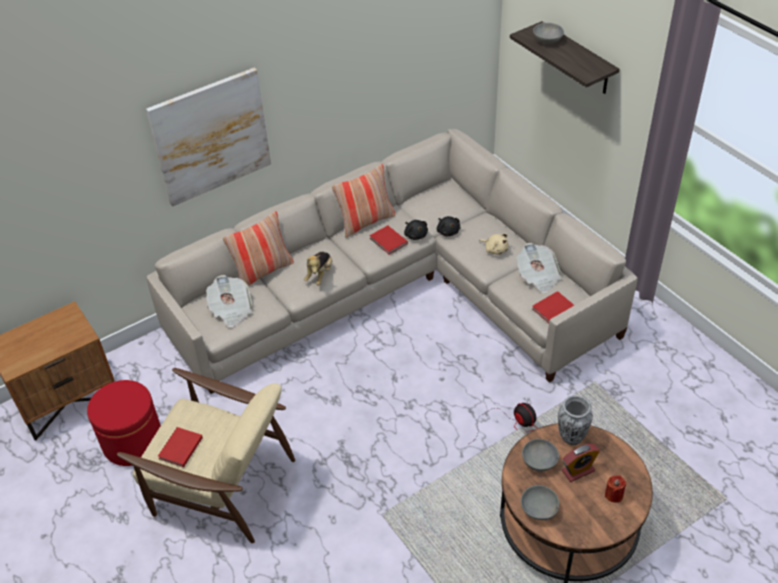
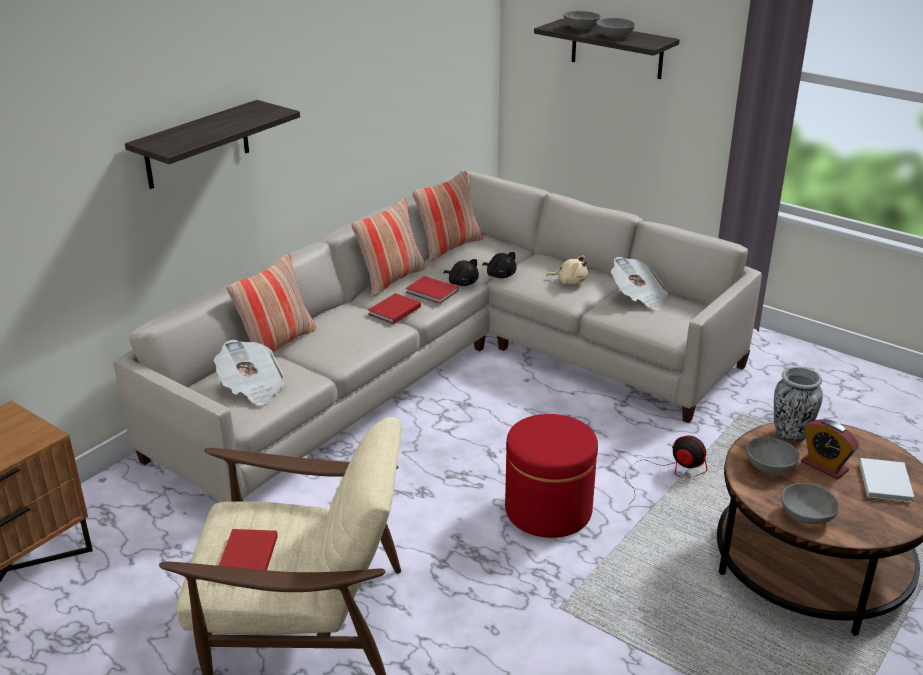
camera: 20 degrees left, 15 degrees down
(133, 441) = (136, 600): red ottoman -> red ottoman (548, 510)
(211, 136) = (197, 145): picture -> shelf
(320, 275) = (359, 335): plush toy -> none
(423, 194) = (449, 247): none -> pillow
(552, 308) = (675, 322): red book -> red book (393, 311)
(566, 58) = (614, 37): none -> grey bowl
(578, 470) = (824, 466): alarm clock -> alarm clock turned 90 degrees clockwise
(614, 495) = (886, 481): red candle -> white book

